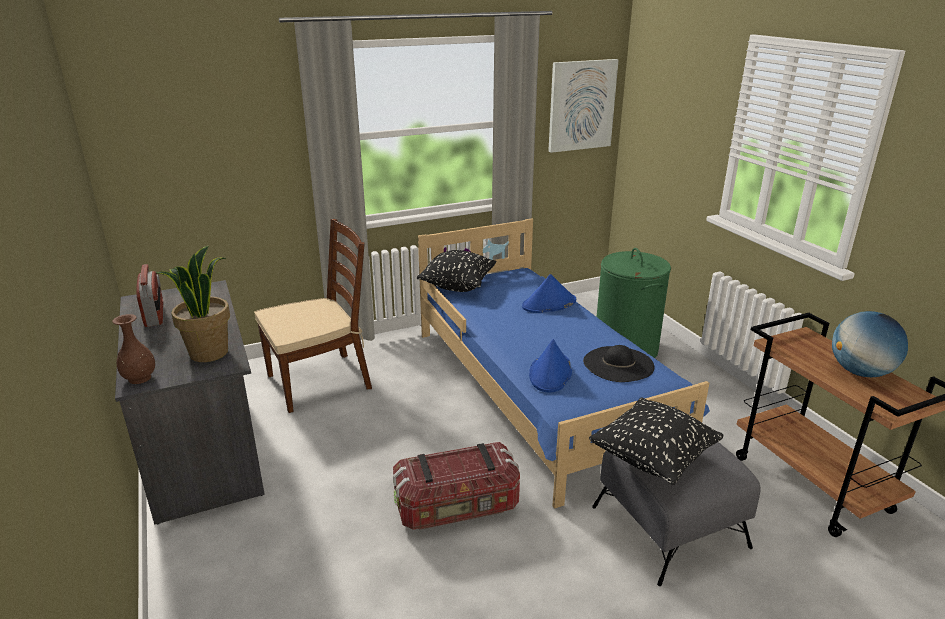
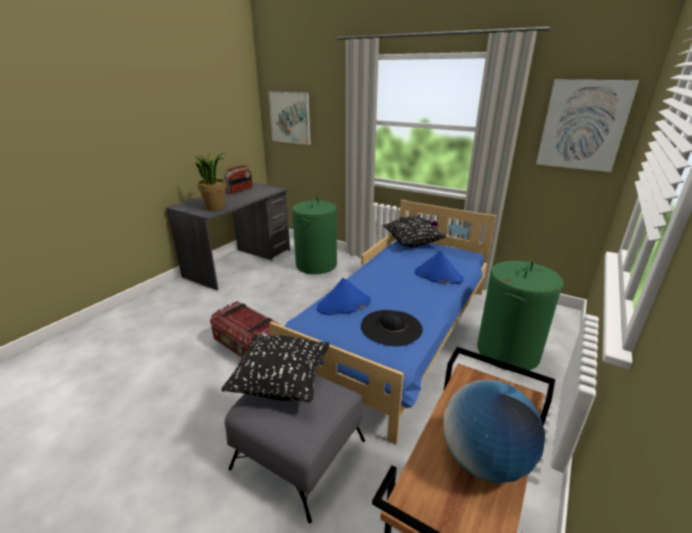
camera: 55 degrees right, 0 degrees up
(139, 378) = (183, 205): brown vase -> none
(170, 156) = (290, 117): none -> picture
(320, 381) = (316, 265): brown chair -> green laundry basket

